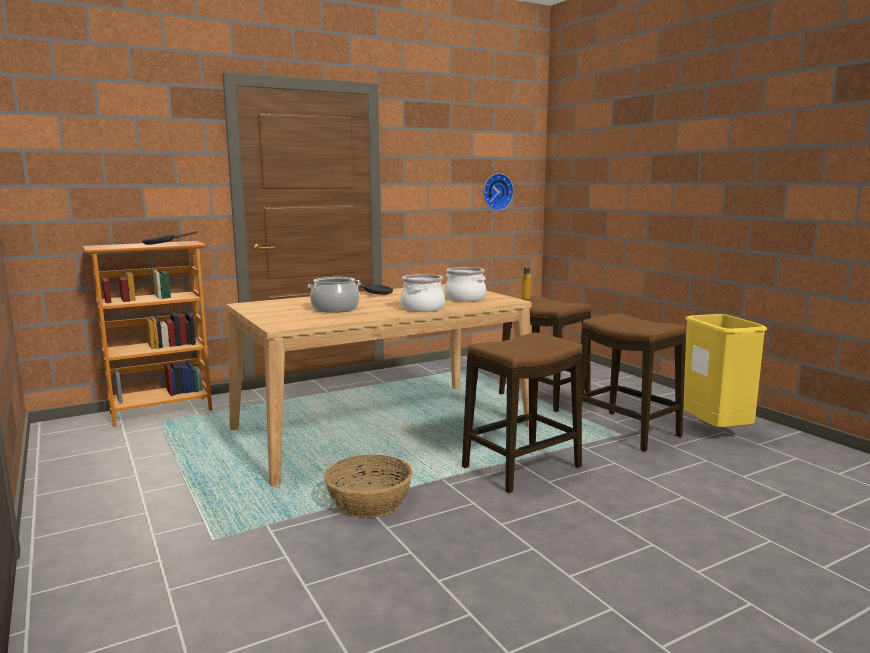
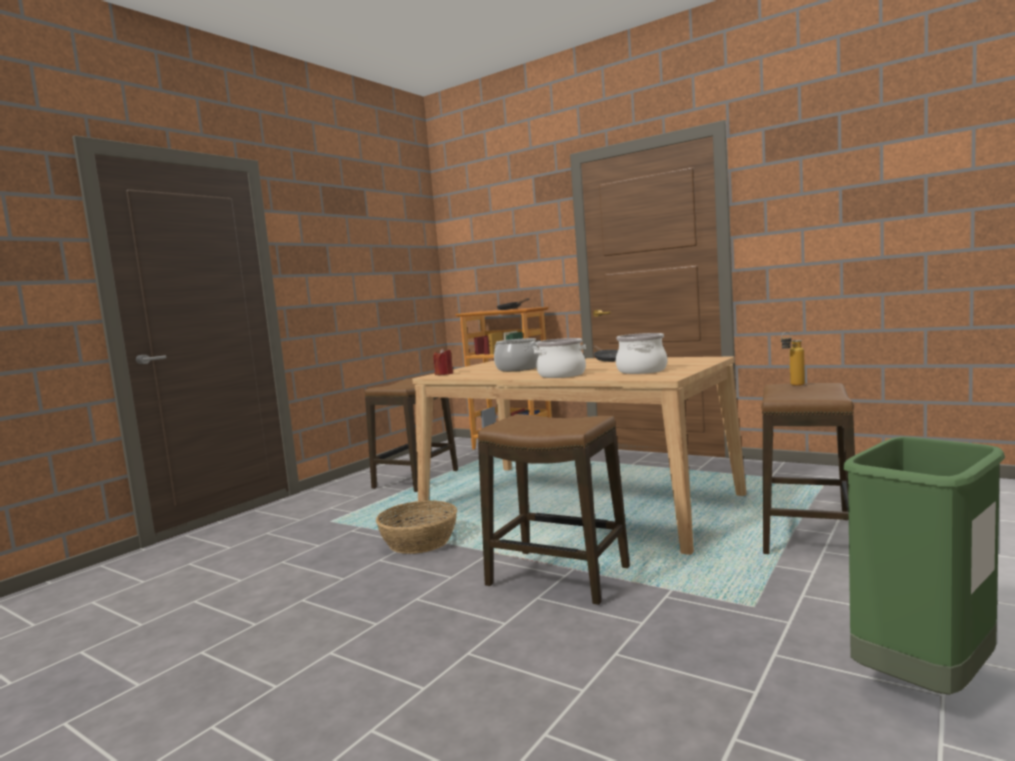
camera: 65 degrees right, 5 degrees down
(282, 323) = (444, 374): none -> red candle
(496, 192) = (931, 227): wall clock -> none
(626, 431) = (774, 609): stool -> stool (416, 479)
(714, 431) = (923, 683): yellow trash can -> green trash can

